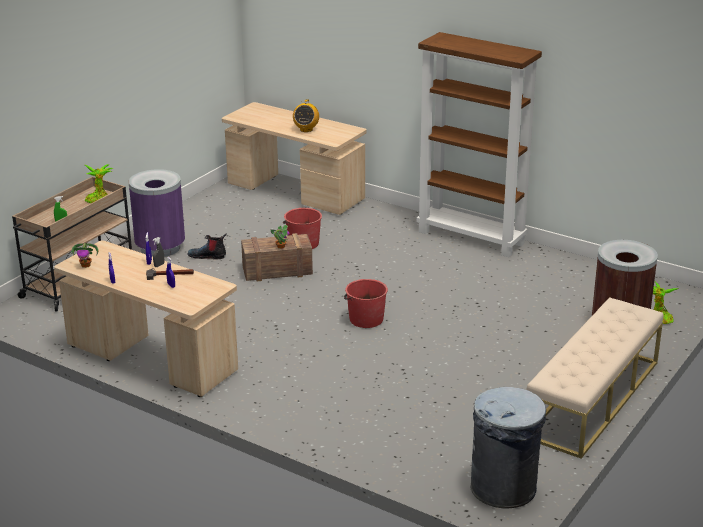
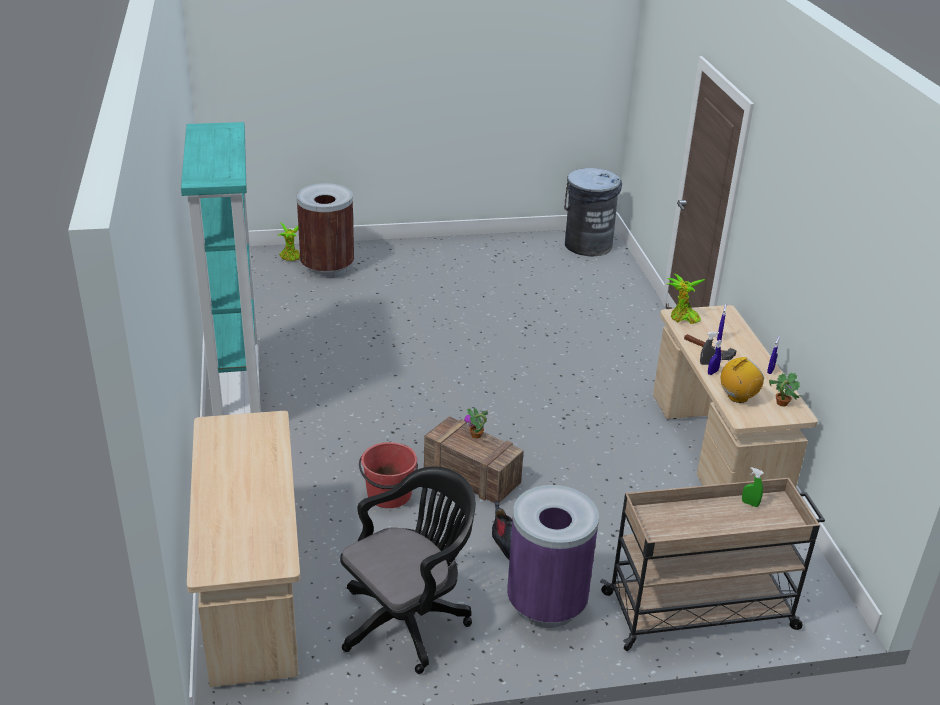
camera: 135 degrees left, 5 degrees up
(98, 199) = (665, 519): potted plant -> potted plant (682, 318)
(214, 216) = (409, 619): none -> black office chair
(306, 129) = (254, 464): radio -> radio (738, 397)
(365, 319) = (482, 377): red bucket -> none
(472, 237) = (237, 393): brown bookcase -> turquoise bookcase
(593, 399) = (445, 248): beige bench -> none

